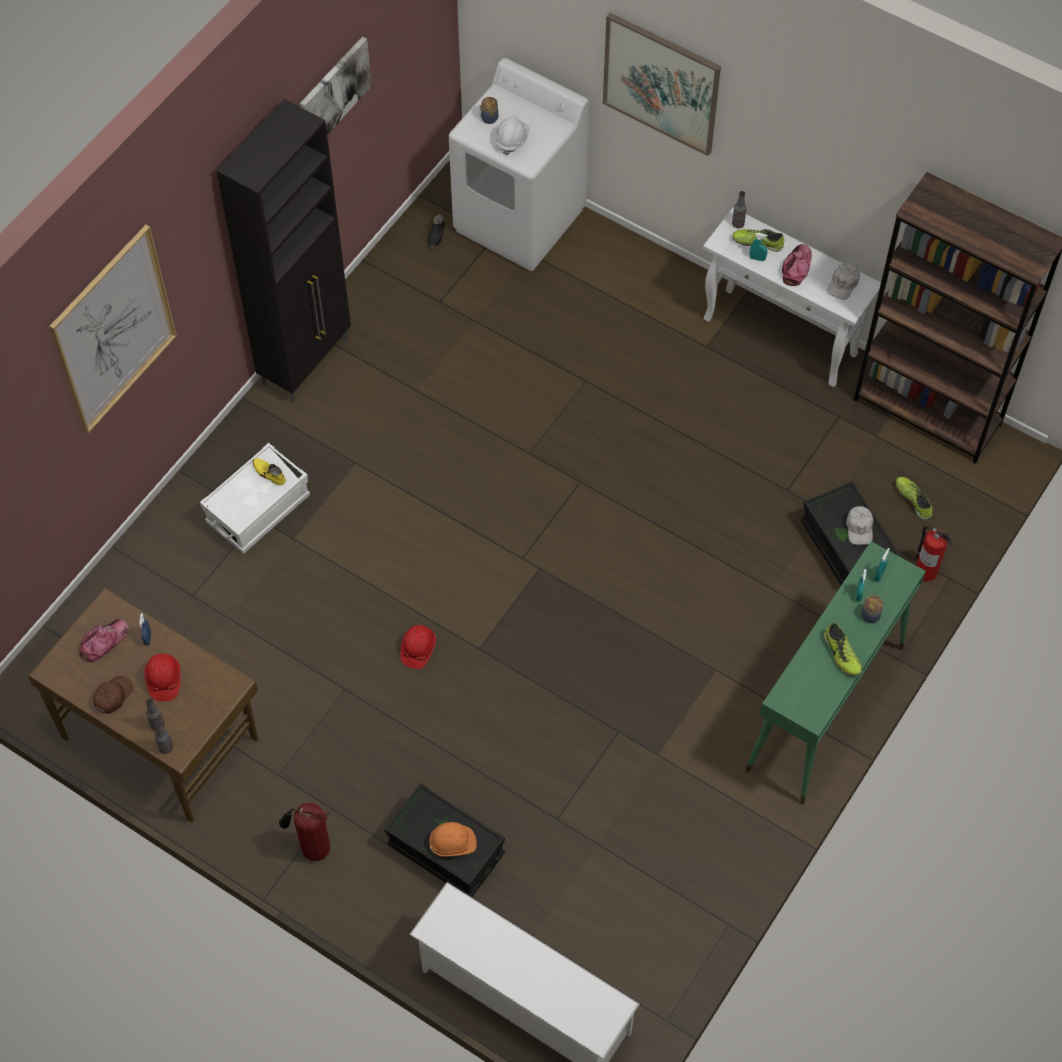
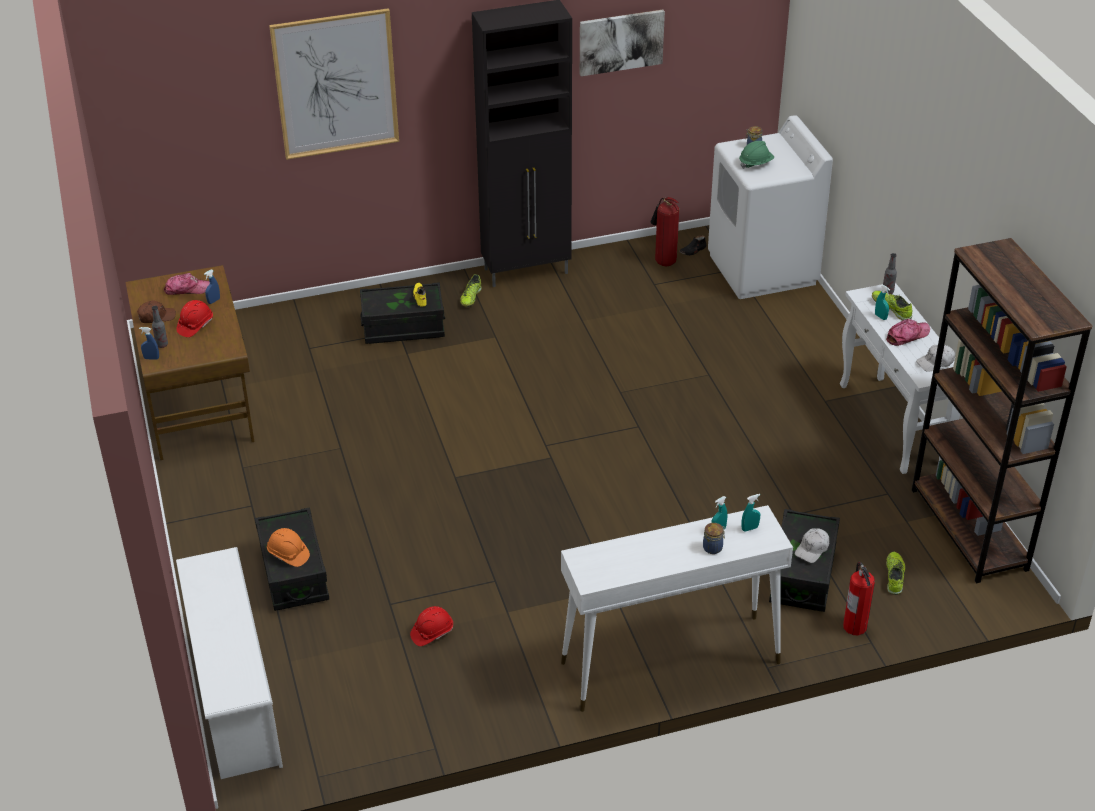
camera: 40 degrees right, 20 degrees down
(166, 748) = (151, 358): bottle -> blue spray bottle
(258, 509) = (403, 328): white storage box -> black storage box
(312, 849) = (211, 519): fire extinguisher -> fire extinguisher (663, 261)
(418, 649) = (413, 454): red hard hat -> red hard hat (432, 632)
(511, 140) = (755, 163): white hard hat -> green hard hat
(661, 83) = (873, 140): picture -> none
(825, 709) = (669, 663): green console table -> white console table
(841, 654) = (659, 557): shoe -> shoe (471, 297)

